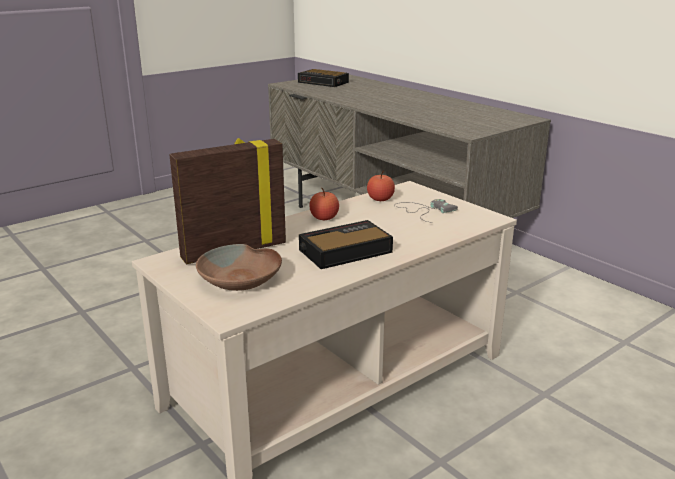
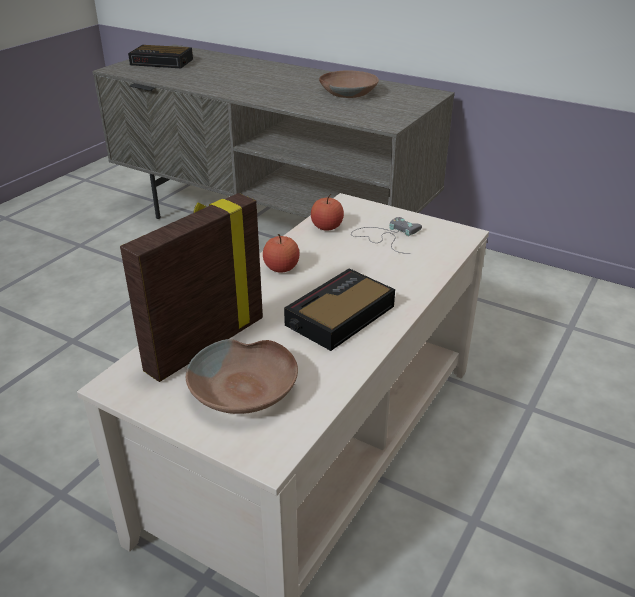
camera: 20 degrees left, 10 degrees up
(455, 111) = (348, 92): none -> brown bowl

